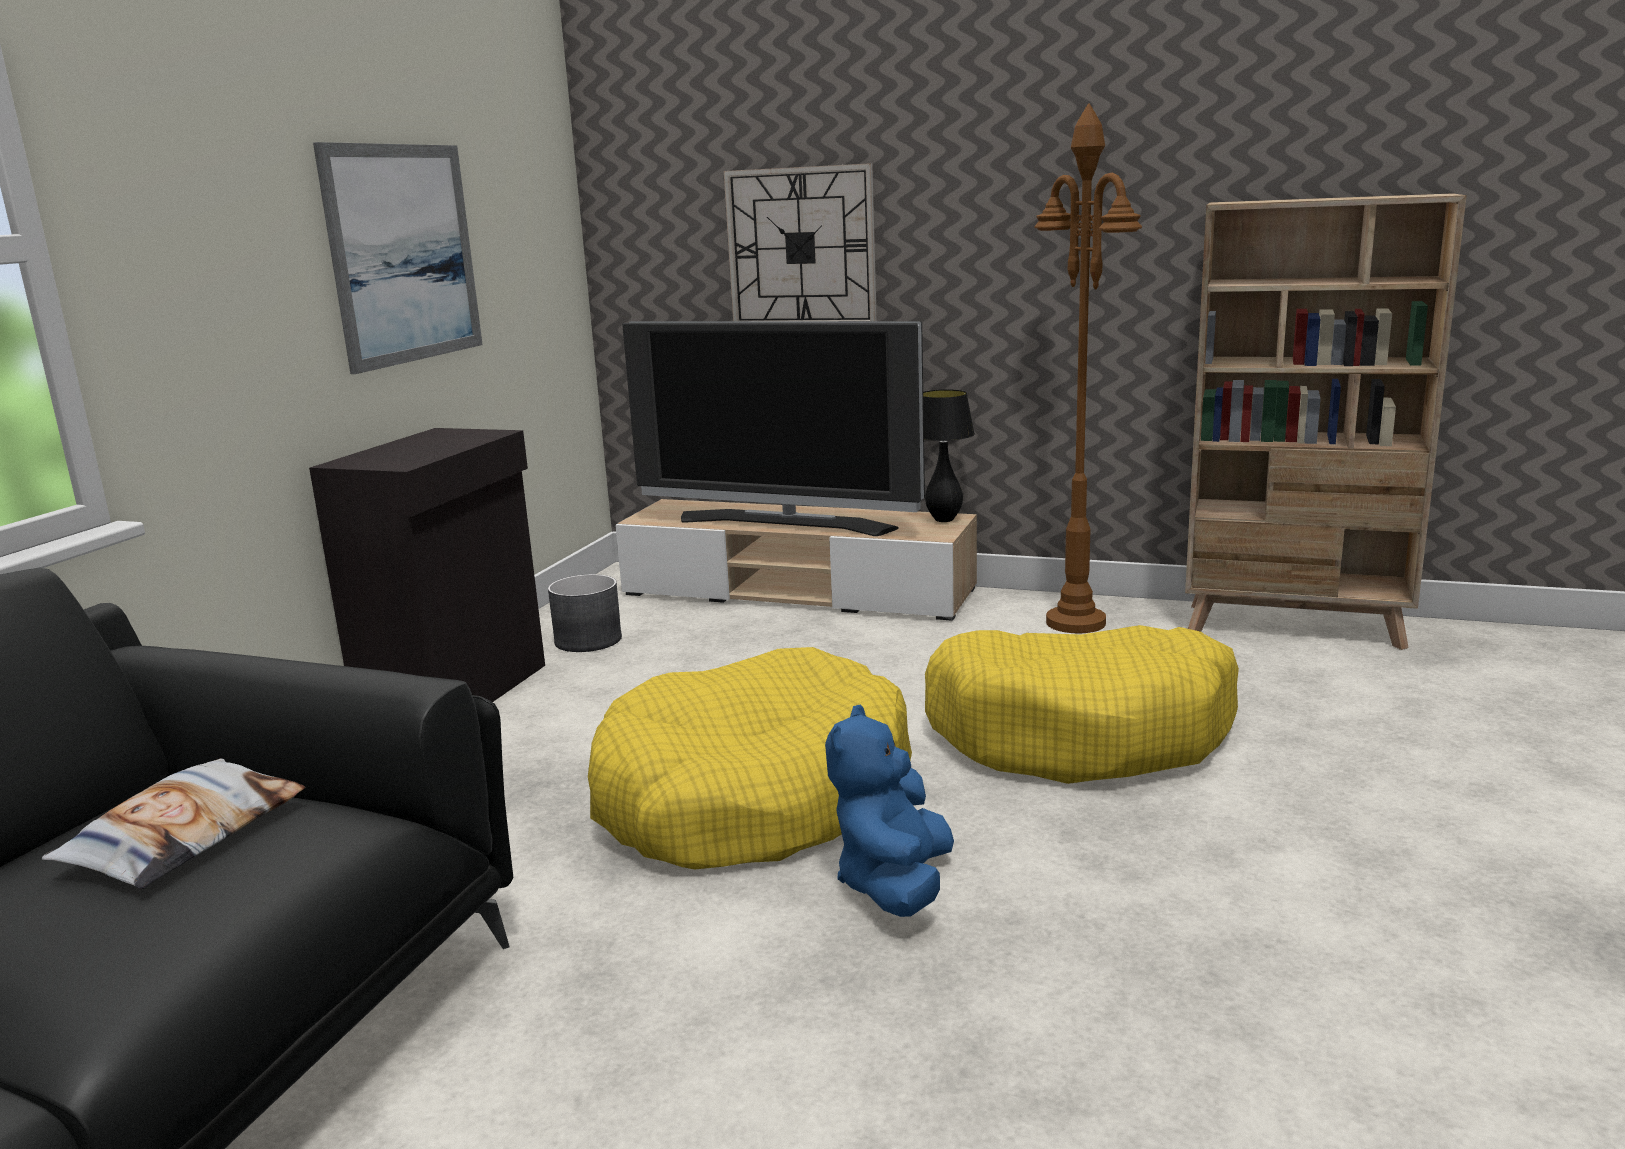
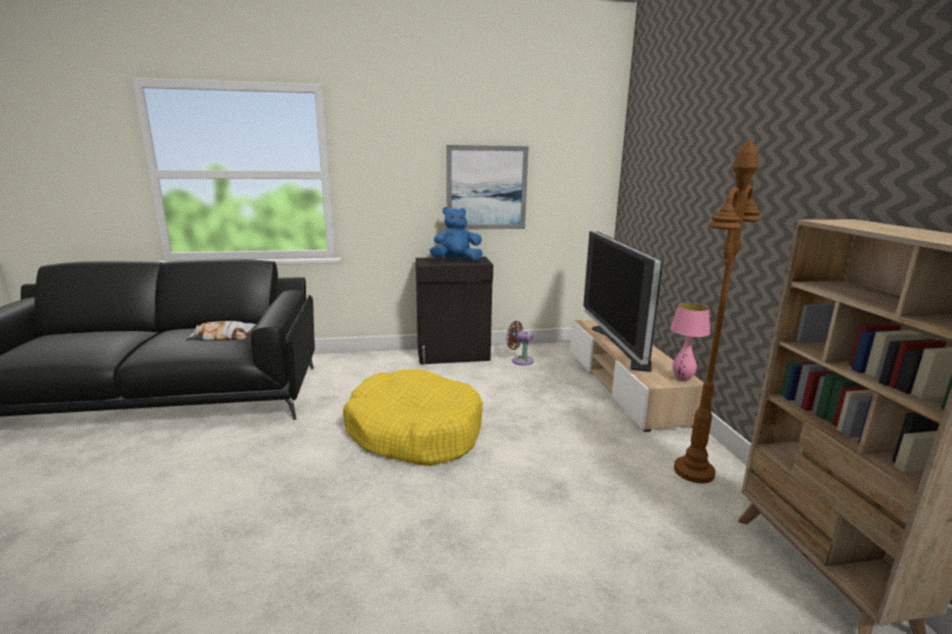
camera: 60 degrees right, 0 degrees up
(589, 640) = (520, 360): grey planter -> brown fan
(801, 247) = (674, 208): wall clock -> none
(895, 885) = (361, 483): blue plush toy -> blue plush toy (456, 261)
(944, 520) = (682, 379): black table lamp -> pink table lamp
(1081, 733) = (543, 503): yellow dog bed -> none

